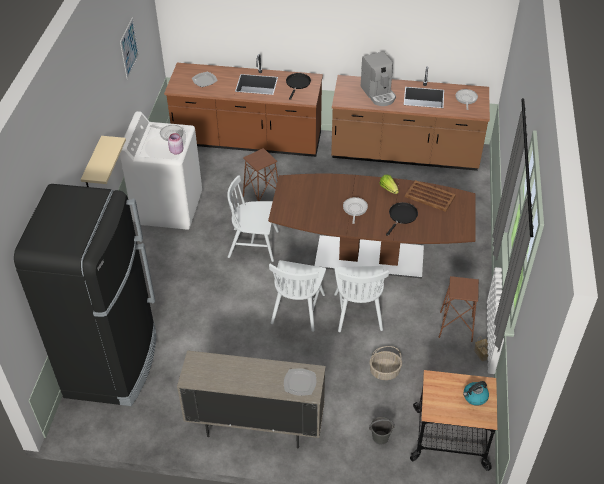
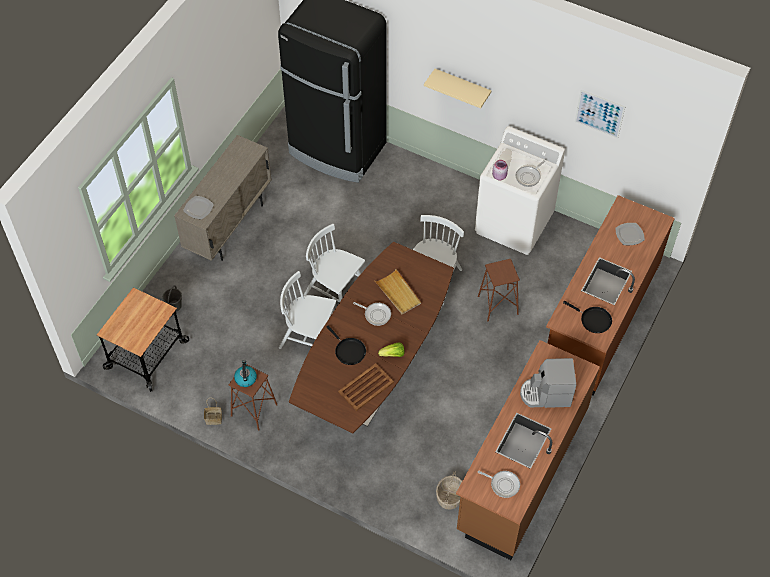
camera: 110 degrees right, 10 degrees up
(324, 201) = (398, 293): none -> beige tray
(384, 371) = (234, 333): basket -> basket (449, 496)
(474, 397) = (132, 332): kettle -> kettle (245, 378)

